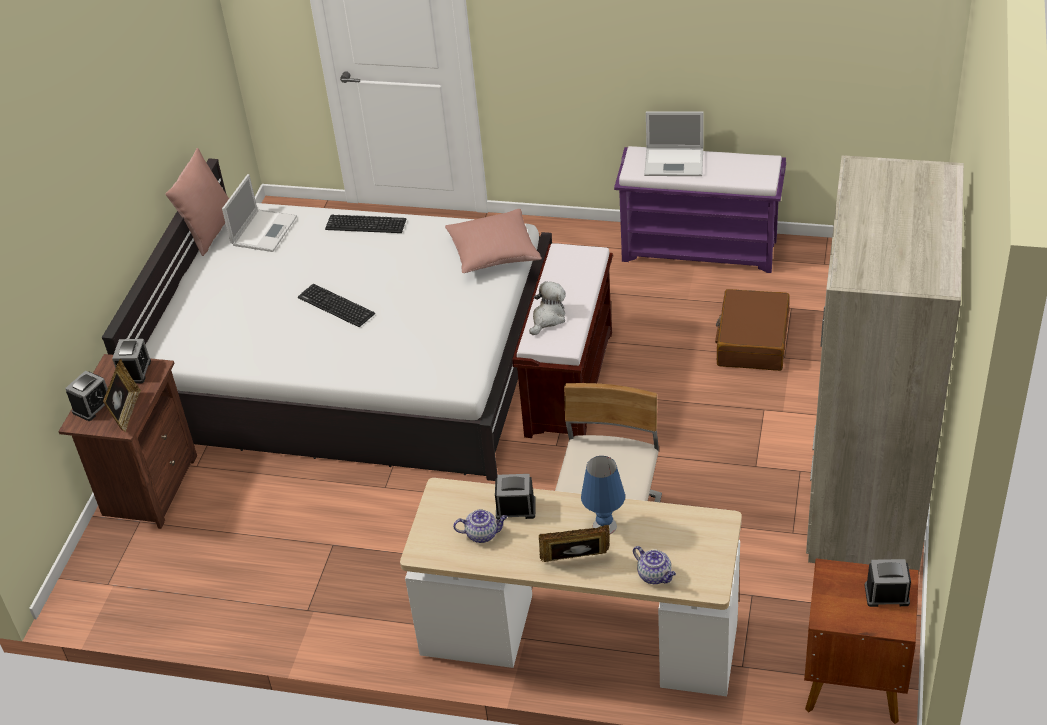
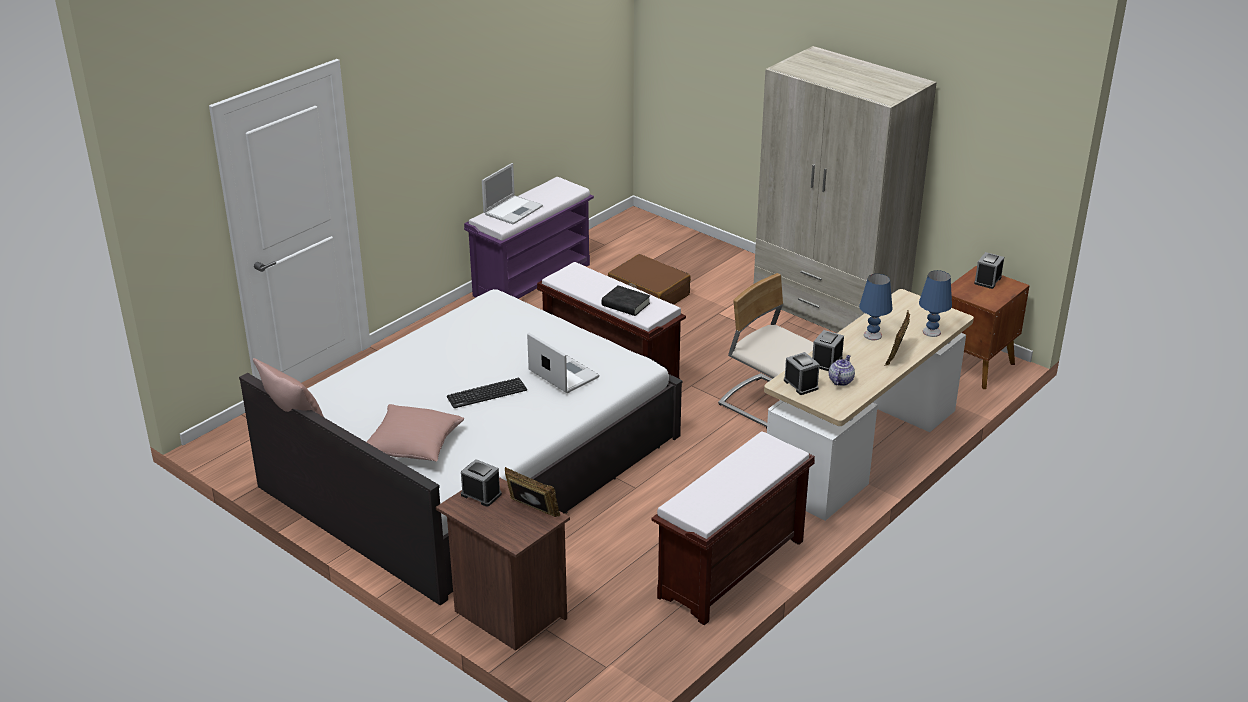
camera: 65 degrees left, 10 degrees down
(92, 406) = (503, 528): alarm clock -> alarm clock (800, 384)
(264, 230) = (337, 402): laptop -> laptop (562, 374)
(294, 613) = (731, 570): none -> brown bench
(365, 224) = (398, 354): keyboard -> none
(493, 253) = (509, 311): pink pillow -> pink pillow (413, 445)
(548, 318) = (625, 304): plush toy -> black book
(655, 575) = (931, 332): teapot -> blue table lamp

